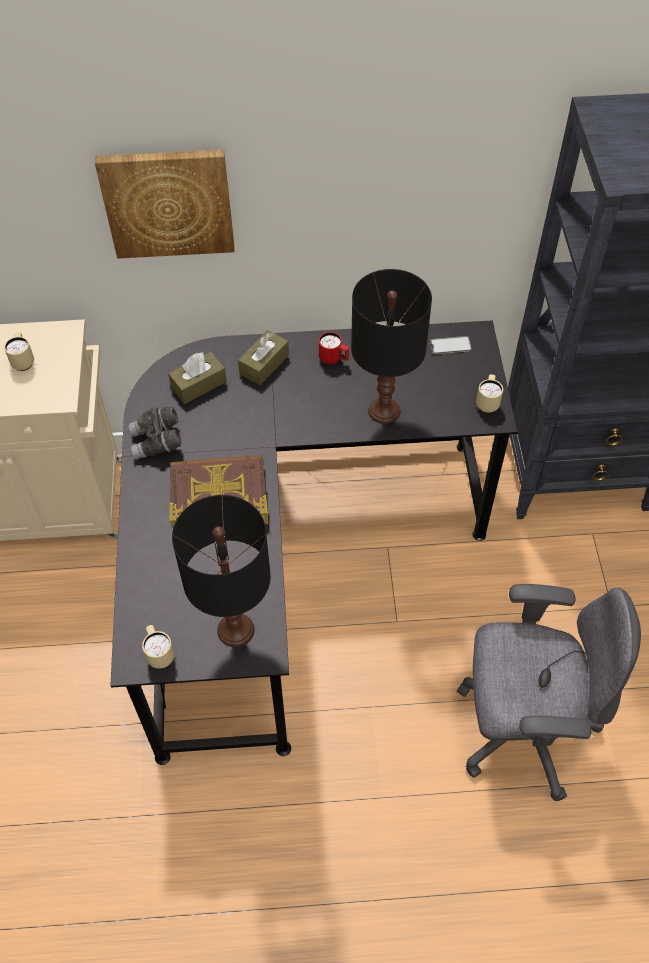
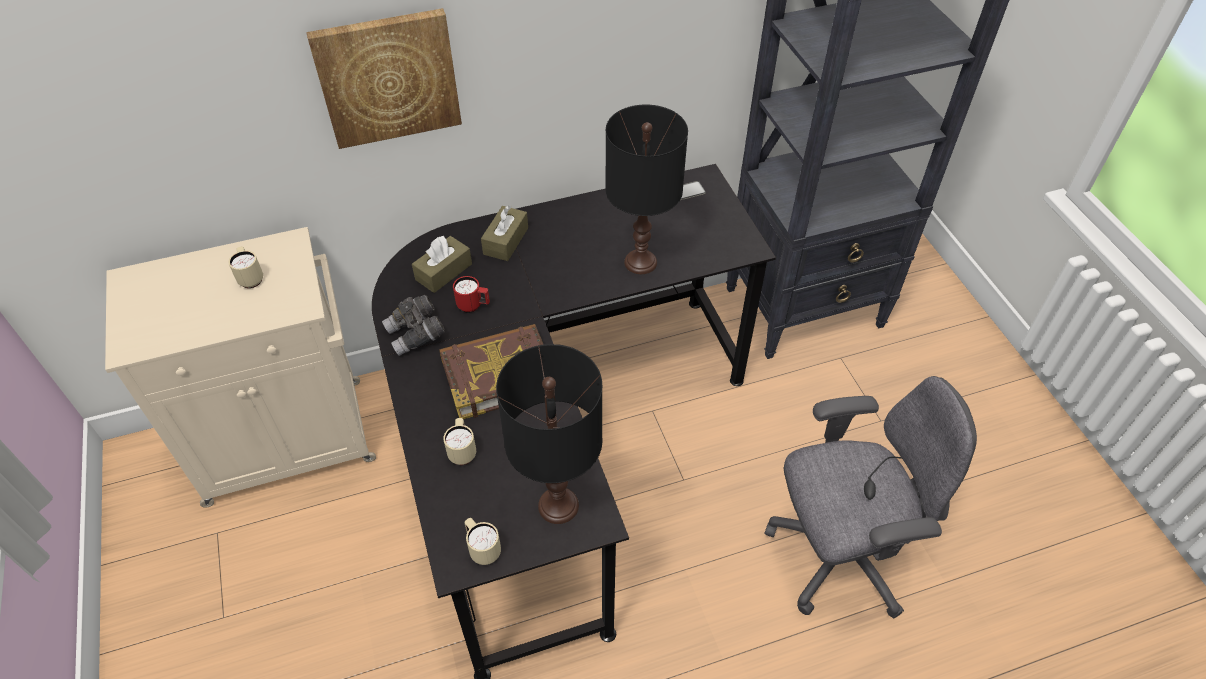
camera: 15 degrees left, 5 degrees down
(334, 359) = (574, 224): red mug -> red mug (473, 306)
(487, 402) = (738, 236): beige mug -> beige mug (462, 451)

